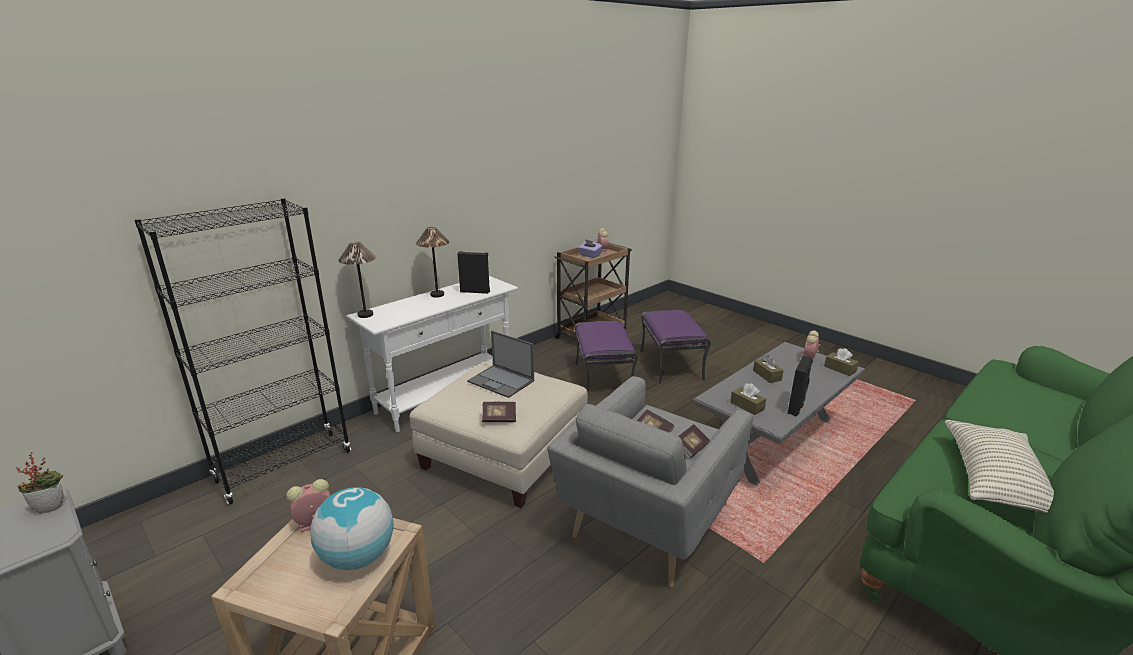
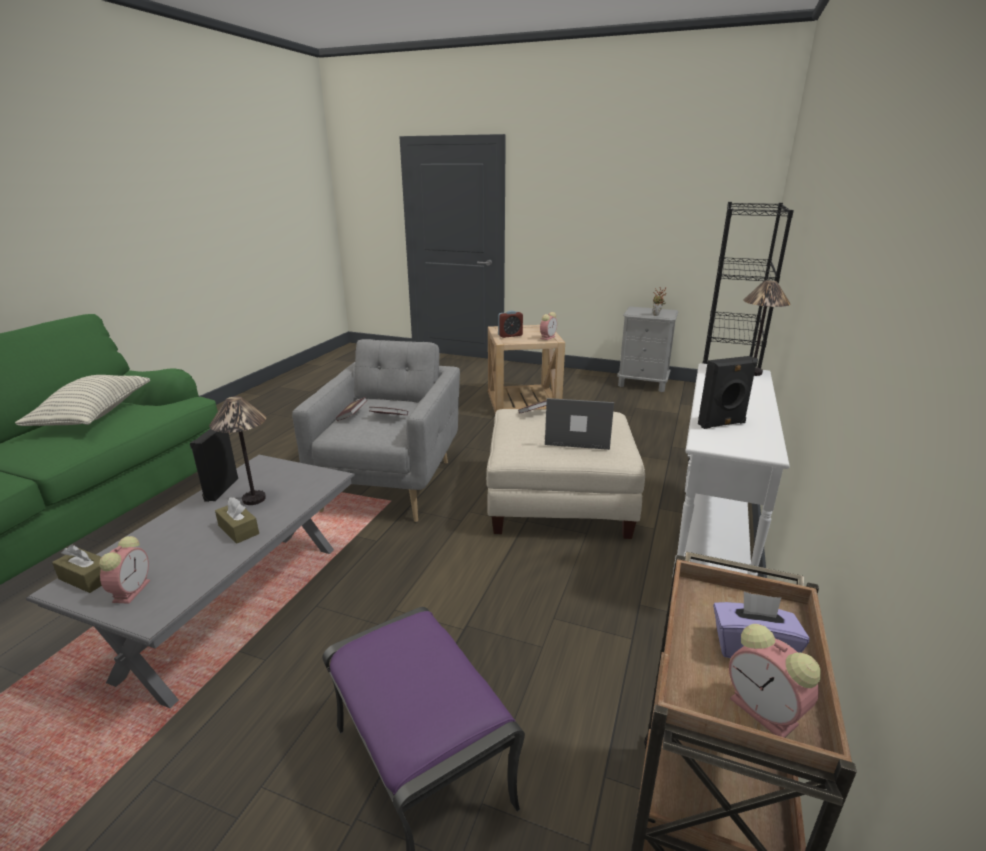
camera: 155 degrees right, 0 degrees up
(358, 557) = (510, 335): globe -> alarm clock
(437, 295) = (752, 408): table lamp -> table lamp (254, 499)
(604, 379) = (536, 655): purple ottoman -> none
(747, 406) = (286, 477): brown tissue box -> none

